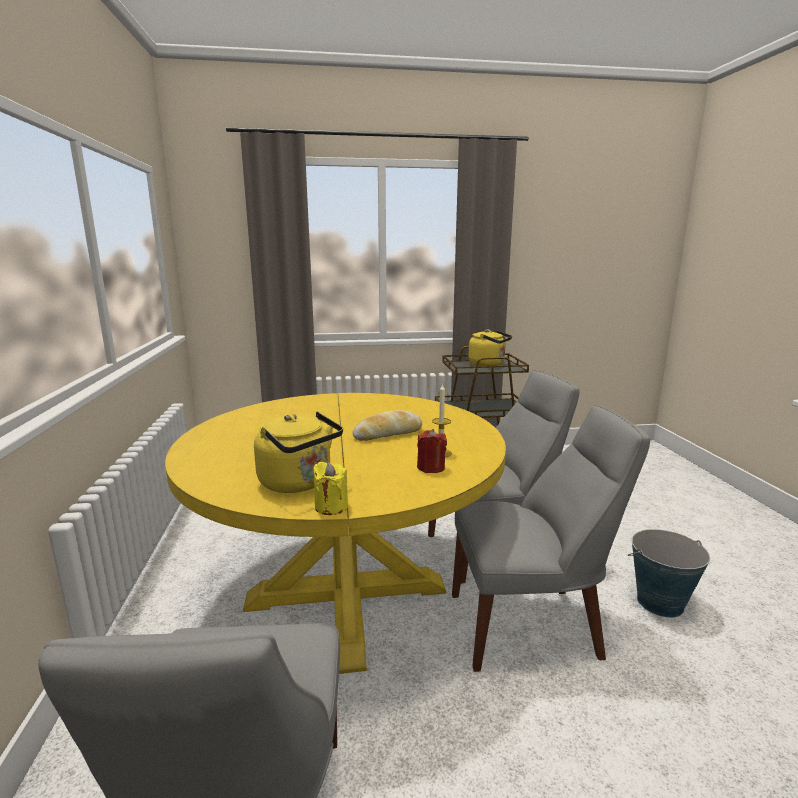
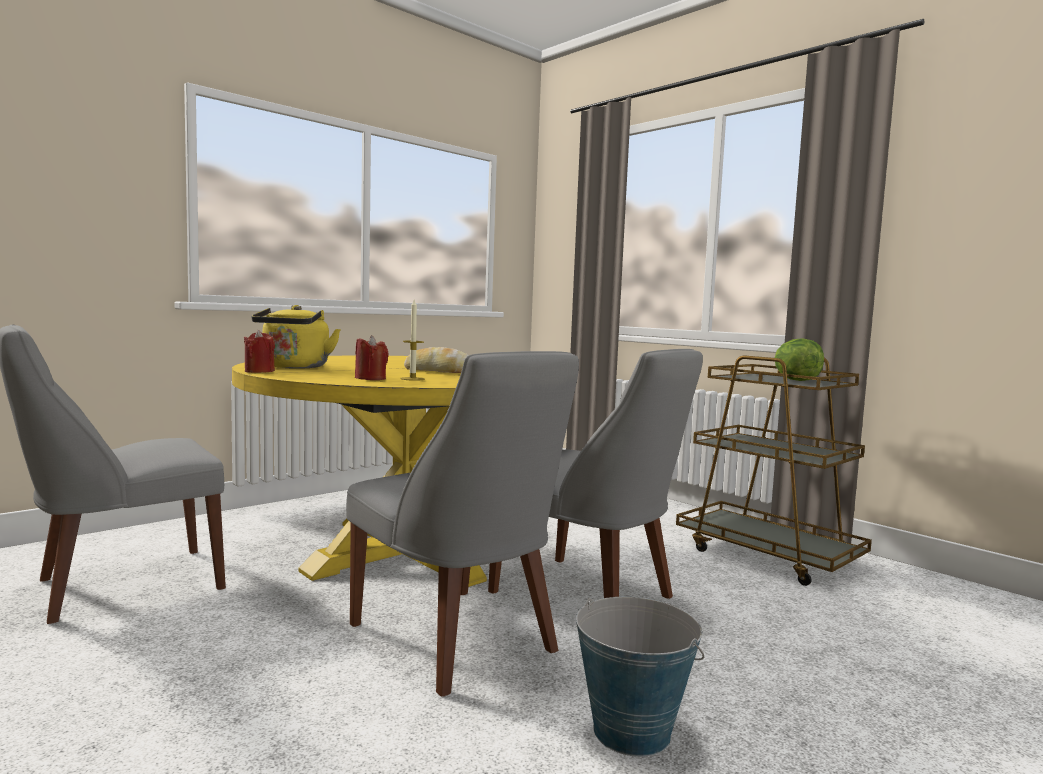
camera: 55 degrees right, 10 degrees down
(331, 507) = (259, 371): yellow candle -> red candle
(489, 364) = (795, 380): yellow kettle -> lettuce

